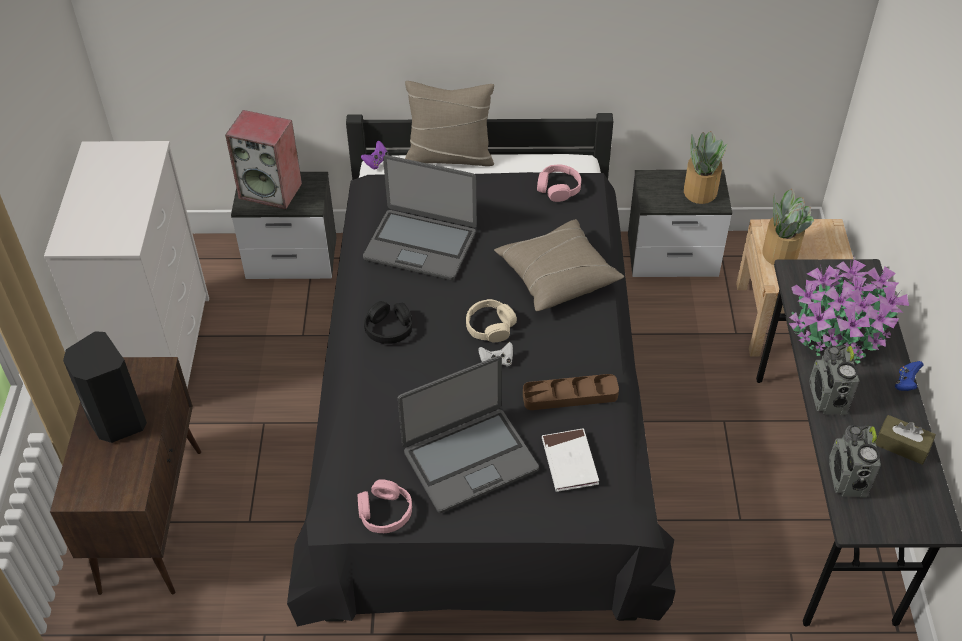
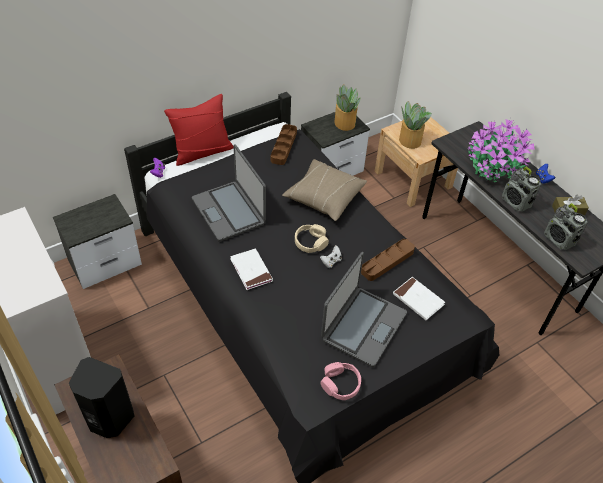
camera: 35 degrees left, 0 degrees up
(271, 190) = (85, 220): speaker -> none
(389, 328) = (251, 270): black headphones -> white book
(421, 244) = (229, 211): laptop -> laptop turned 75 degrees clockwise
(450, 156) = (202, 152): beige pillow -> red pillow
(558, 188) = (283, 146): pink headphones -> brown tray

